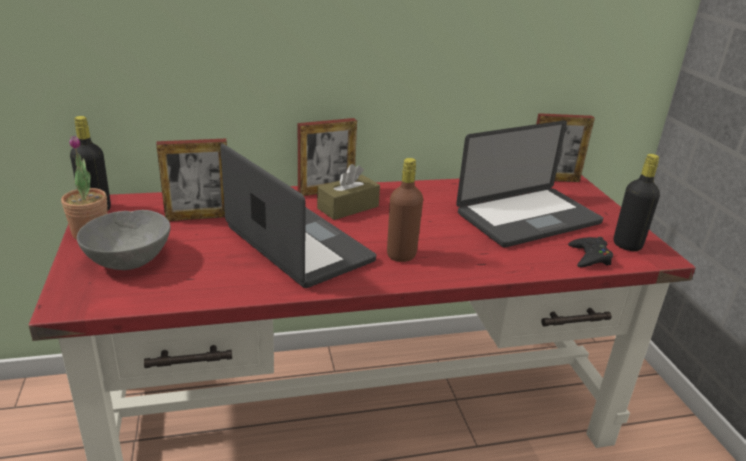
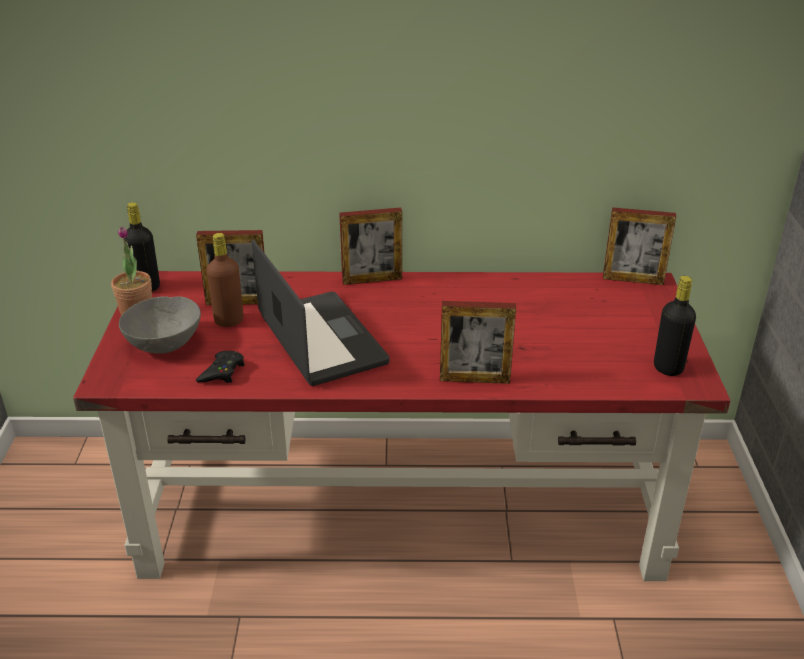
camera: 15 degrees right, 5 degrees up
(348, 207) = (387, 301): brown tissue box -> none
(401, 255) = (417, 359): brown bottle -> brown bottle (229, 320)
(464, 268) = (474, 379): none -> picture frame
(528, 218) = (574, 328): laptop -> none
(589, 257) = (616, 378): black game controller -> black game controller (222, 372)

